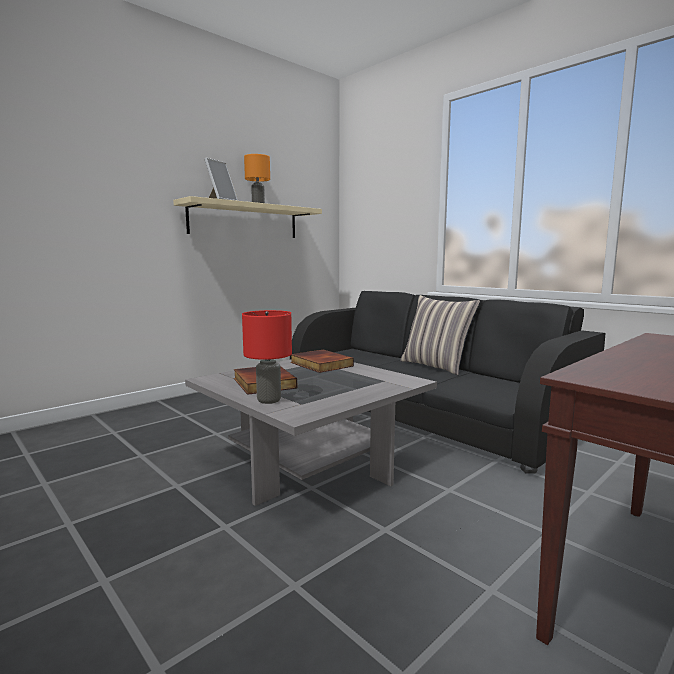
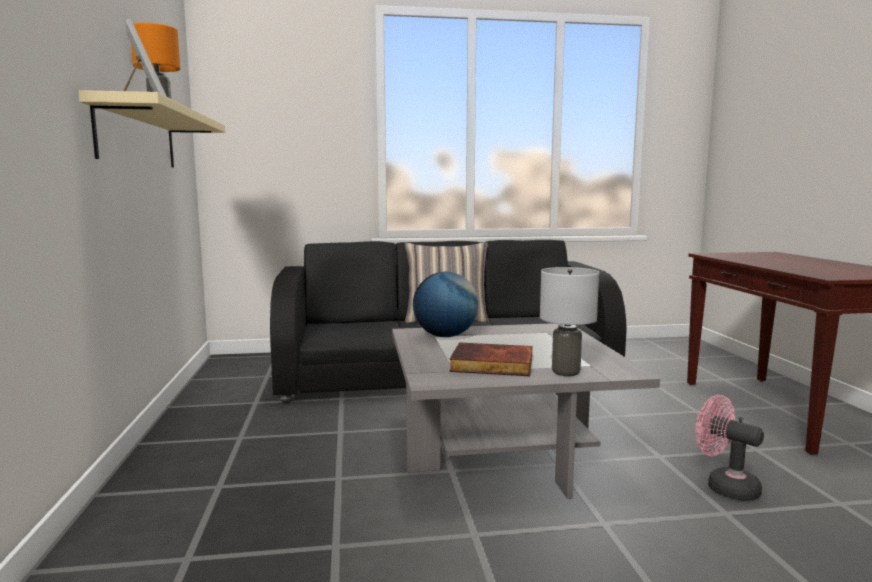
camera: 55 degrees left, 0 degrees up
(267, 401) = (566, 373): red table lamp -> white table lamp
(320, 364) = (445, 336): book -> globe
(355, 577) = (724, 486): none -> pink fan

